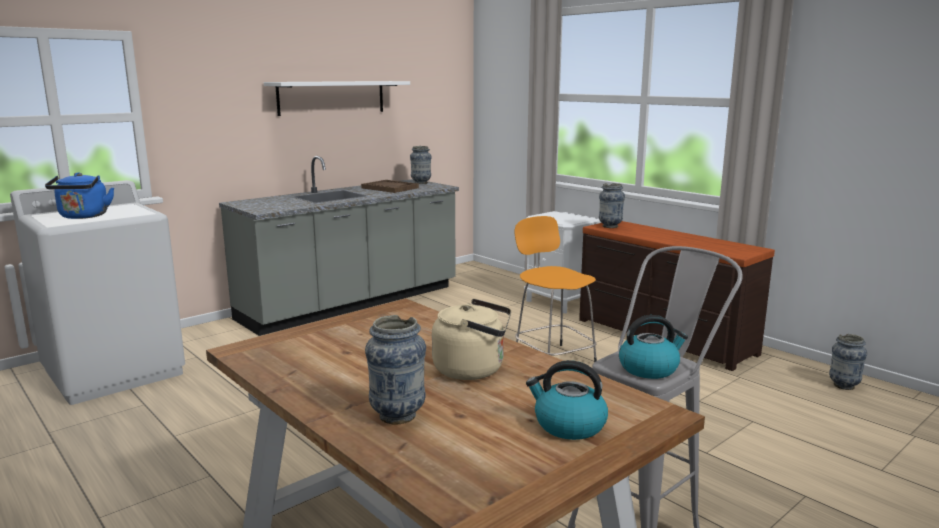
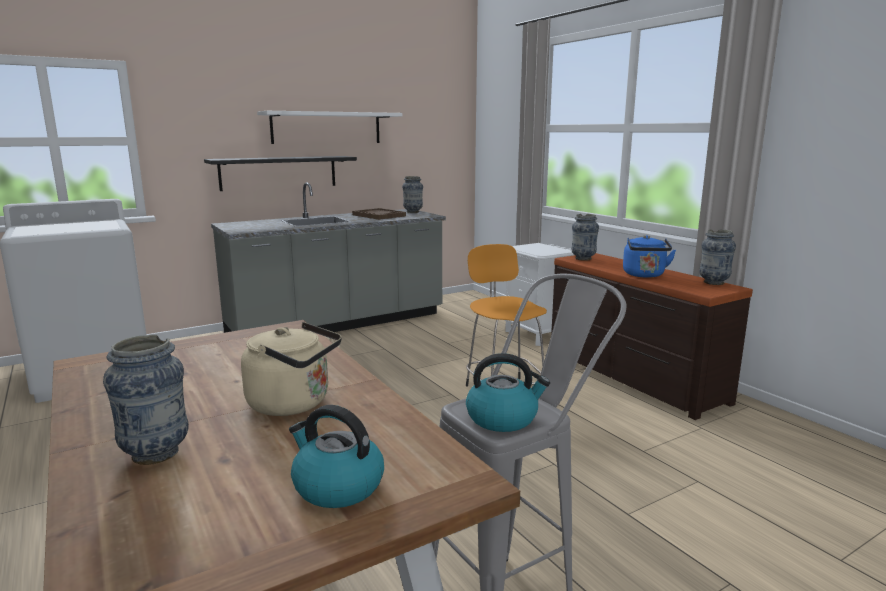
camera: 10 degrees right, 0 degrees up
(83, 217) = (55, 229): blue kettle -> blue kettle (644, 275)
(285, 146) = (279, 172): none -> black shelf
(843, 386) = (823, 448): vase -> vase (713, 282)

